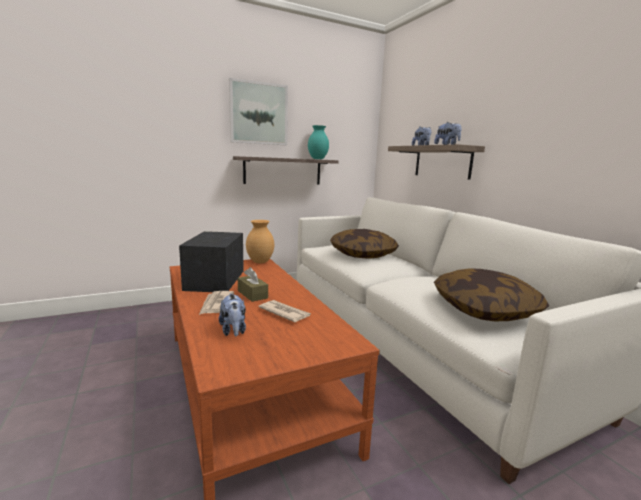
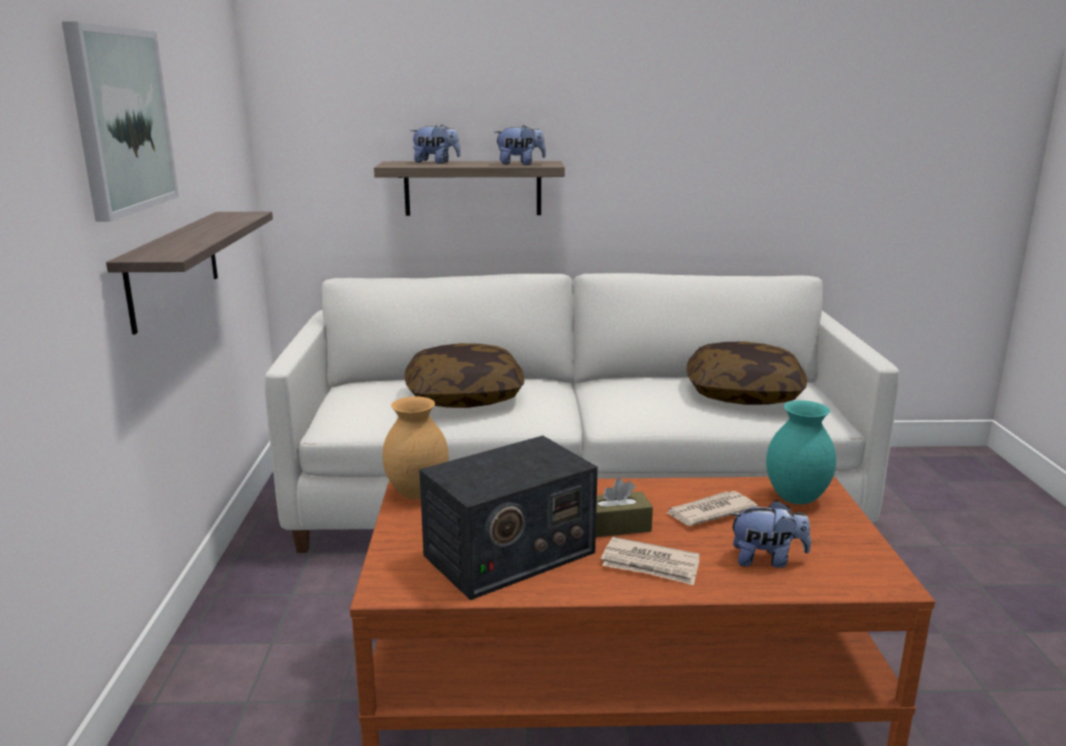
camera: 65 degrees left, 5 degrees up
(215, 280) = (508, 554): radio -> radio turned 60 degrees counterclockwise
(318, 159) = (224, 217): turquoise vase -> turquoise vase (795, 498)

